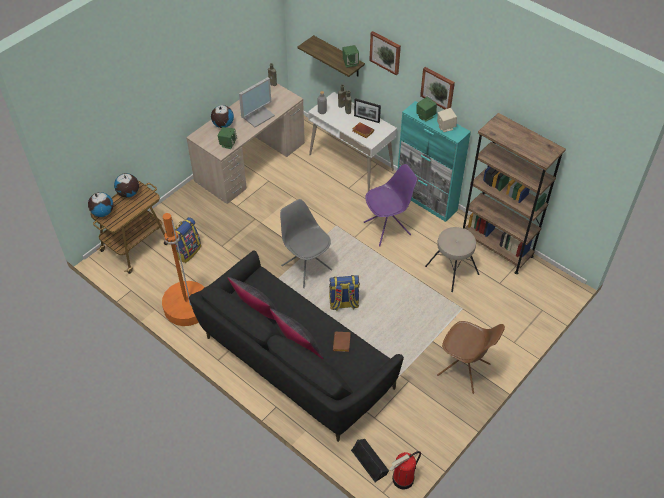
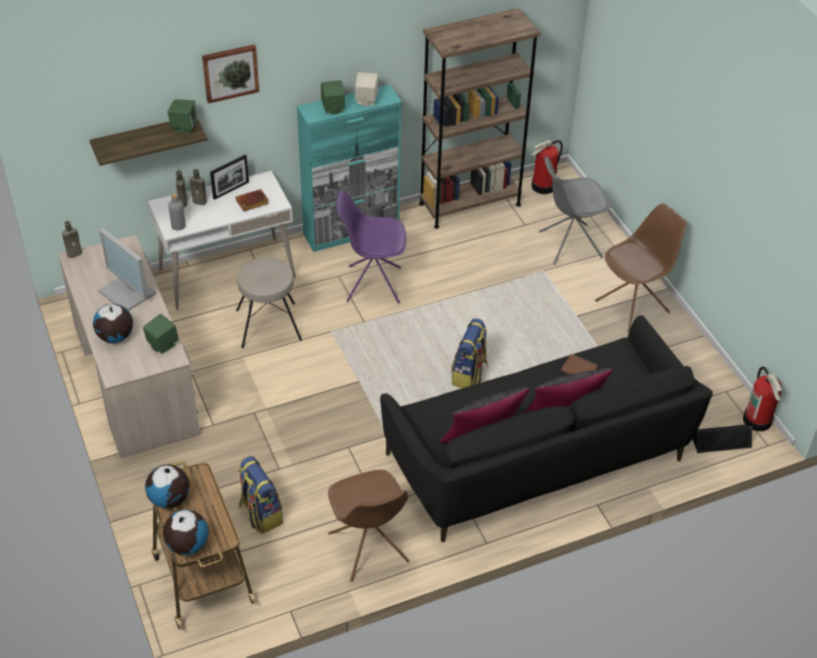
camera: 65 degrees left, 5 degrees down
(186, 307) = (369, 549): orange floor lamp -> brown chair
(257, 115) = (128, 292): monitor -> monitor turned 150 degrees clockwise
(306, 267) = (383, 389): grey chair -> grey chair (568, 244)
(388, 228) = (372, 284): purple chair -> purple chair turned 90 degrees counterclockwise
(438, 88) = (325, 63): picture -> none
(451, 270) = (480, 255): beige stool -> beige stool (269, 325)
(546, 279) = (543, 186): none -> fire extinguisher

